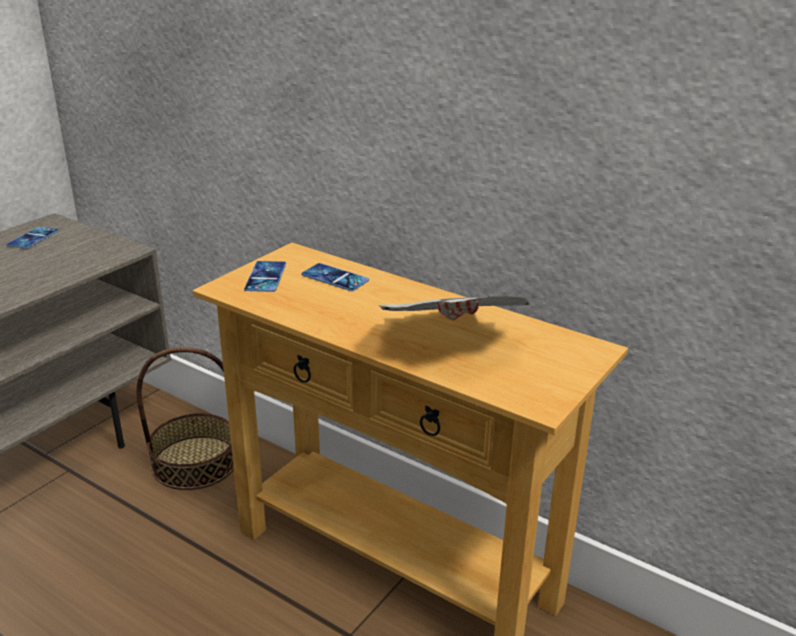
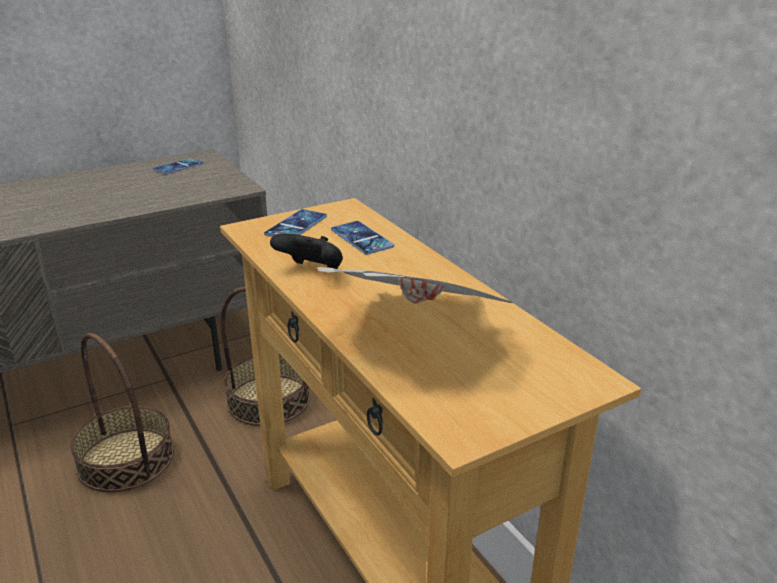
camera: 25 degrees right, 0 degrees up
(81, 557) = (126, 459): none -> basket
(321, 314) = (312, 271): none -> black game controller

